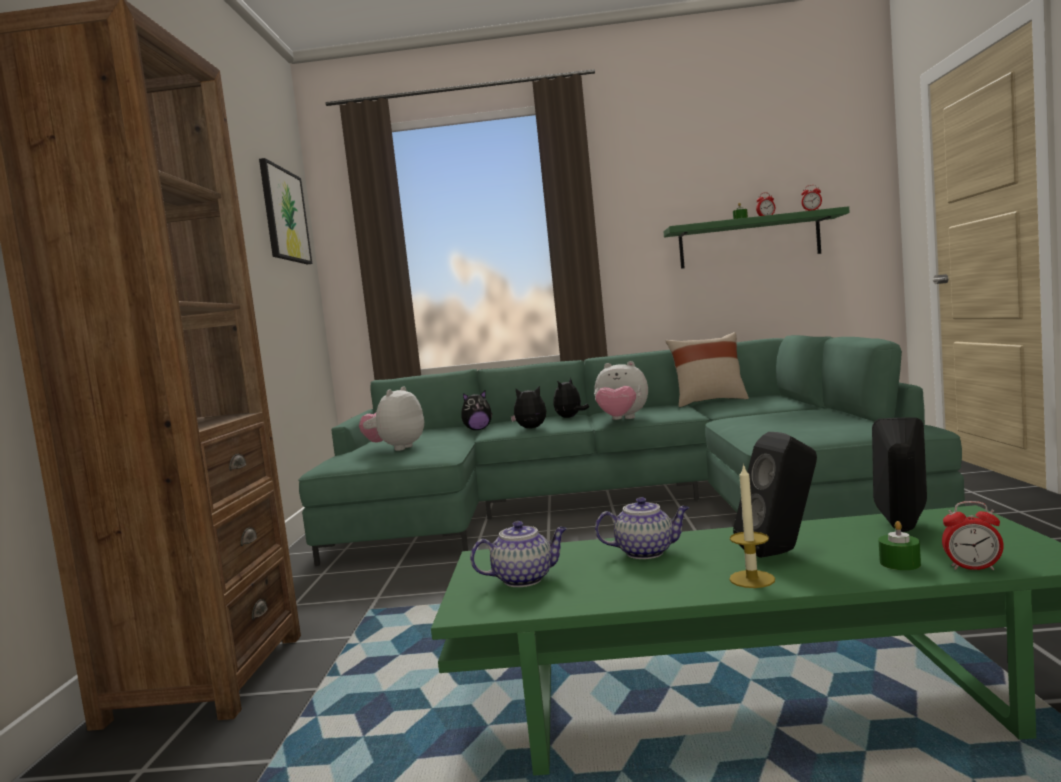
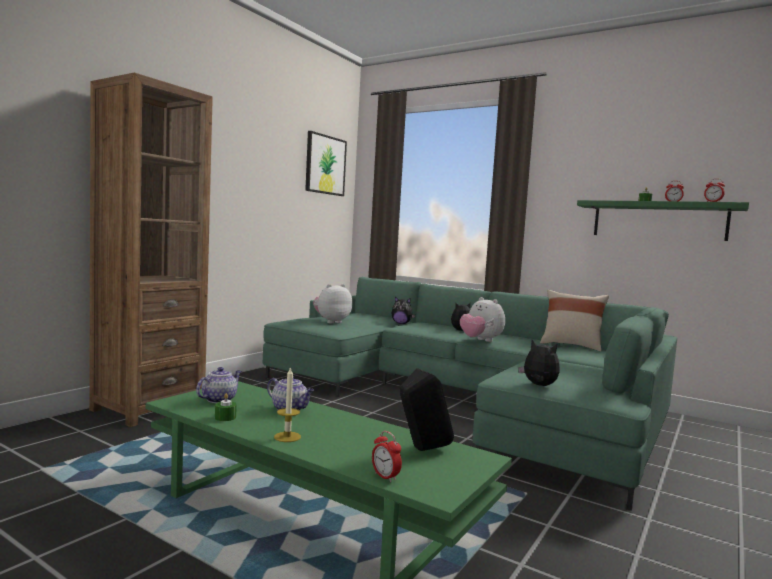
camera: 30 degrees right, 0 degrees up
(524, 579) = (219, 399): teapot -> teapot turned 75 degrees counterclockwise
(531, 428) = (421, 331): plush toy -> plush toy (539, 385)
(782, 552) = (337, 433): black speaker -> none
(900, 563) = (364, 460): green candle -> green candle (225, 417)

